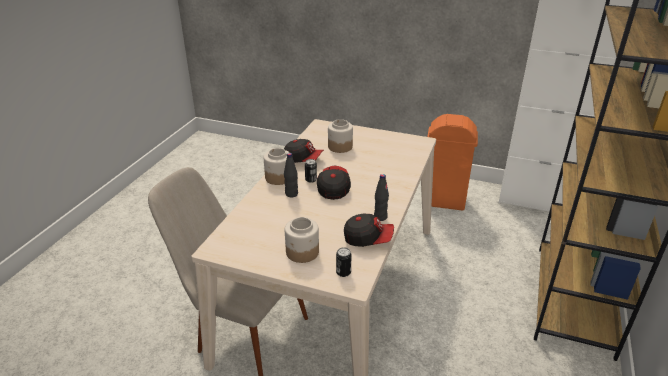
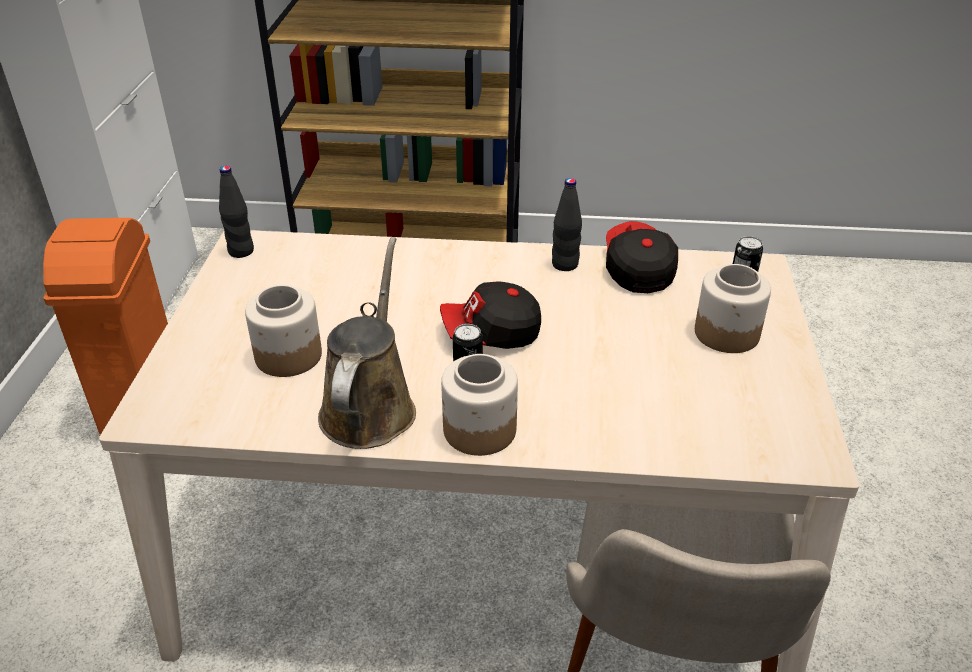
camera: 105 degrees left, 5 degrees up
(291, 194) = (543, 391): black bottle -> black bottle (241, 251)
(303, 159) = (370, 407): cap -> brown watering can

